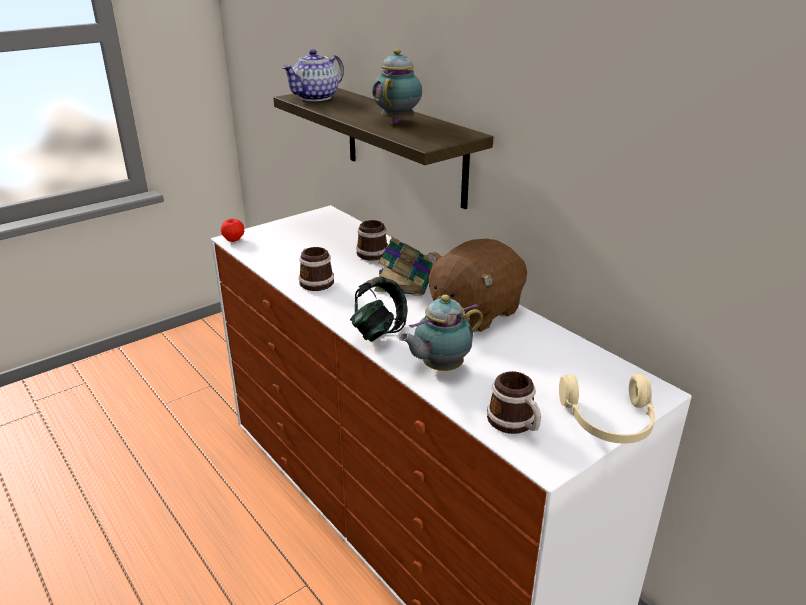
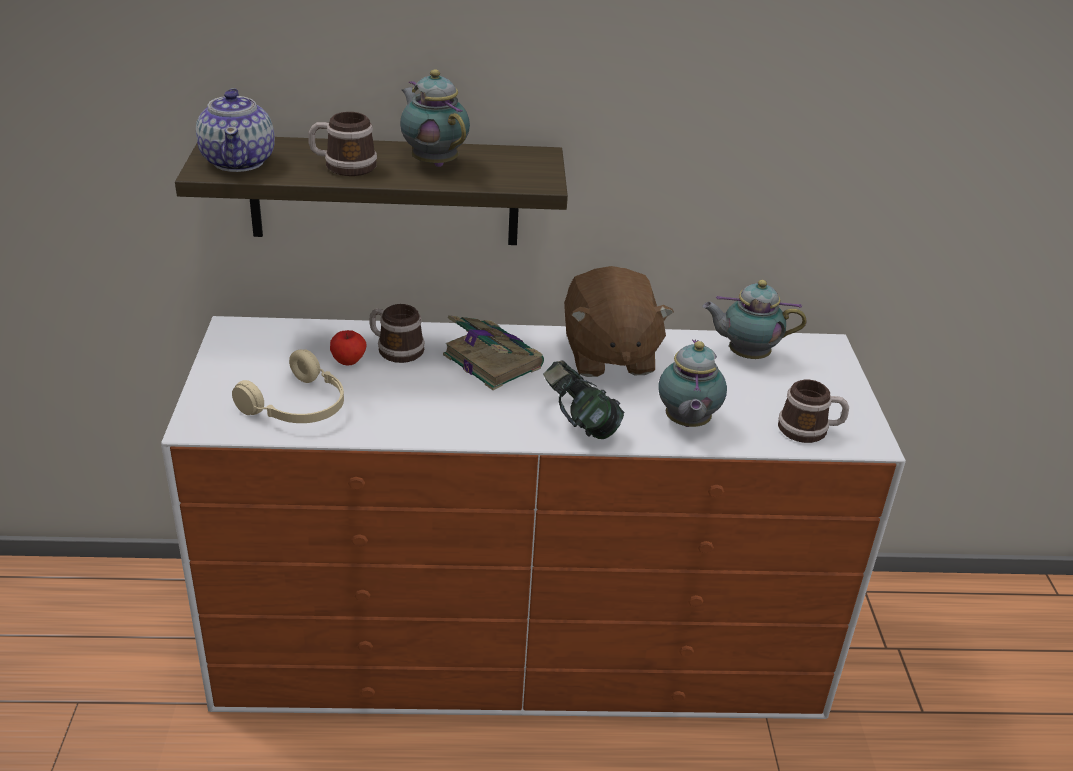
camera: 55 degrees left, 5 degrees up
(234, 240) = (202, 426): apple -> apple (348, 361)
(314, 281) = (413, 416): mug -> mug (343, 166)
(569, 360) = (745, 355): none -> teapot
(609, 422) = (847, 387): beige headphones -> beige headphones (299, 407)

